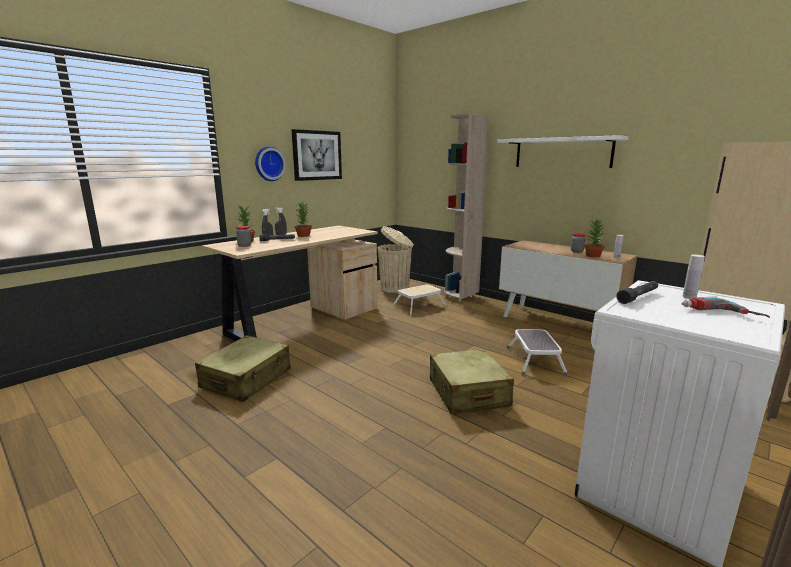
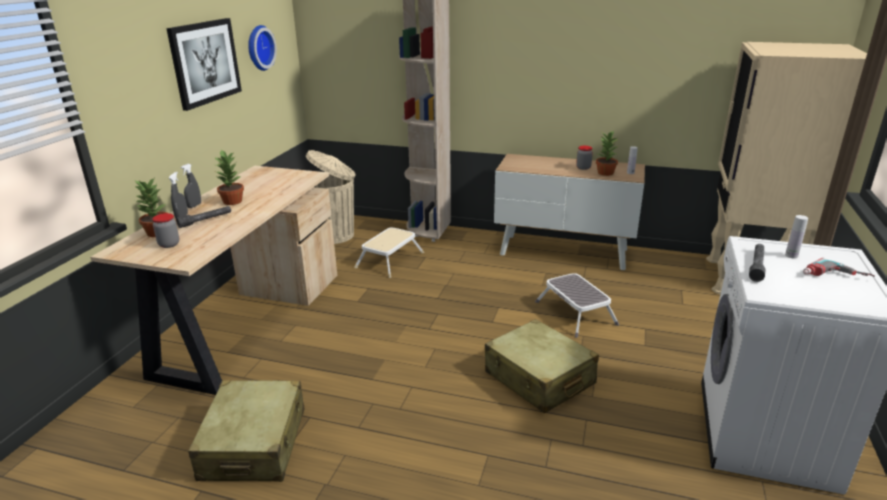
camera: 25 degrees left, 10 degrees up
(269, 163) = (145, 93): wall clock -> wall clock (258, 48)
(562, 153) = (552, 42): white shelf -> none

